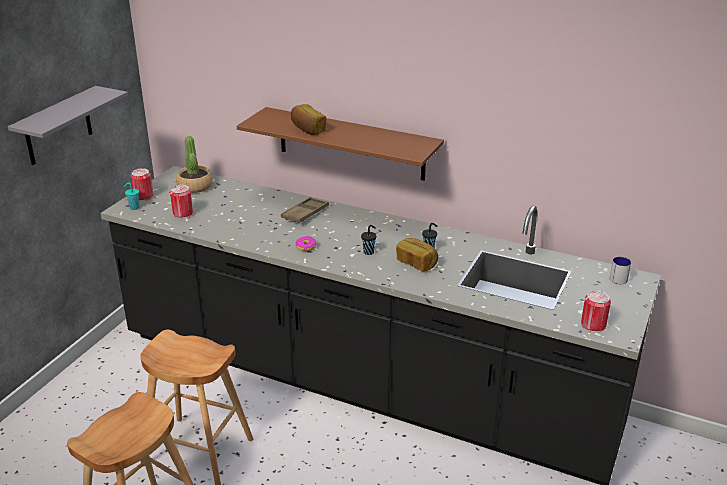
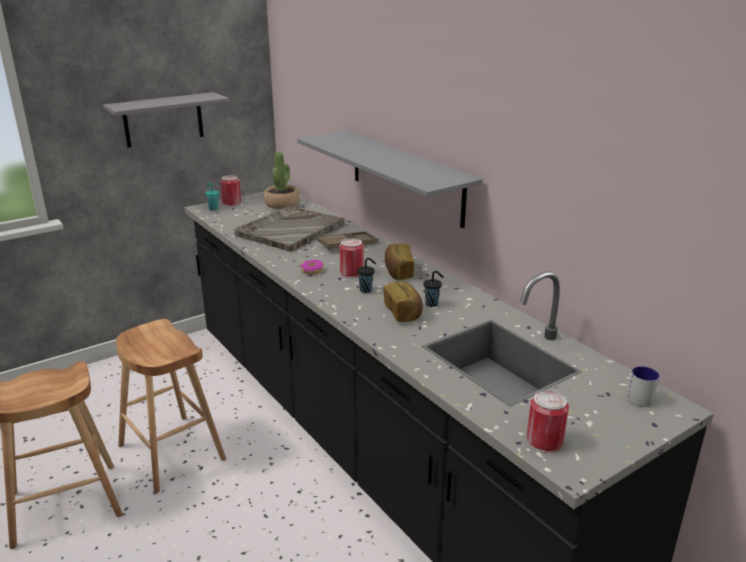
camera: 30 degrees right, 5 degrees down
(183, 214) = (244, 221): can -> can (352, 273)
(238, 212) = (289, 230): none -> grey tray
(307, 129) = (354, 150): bread -> bread (398, 272)
(351, 144) = (405, 177): brown shelf -> grey shelf

